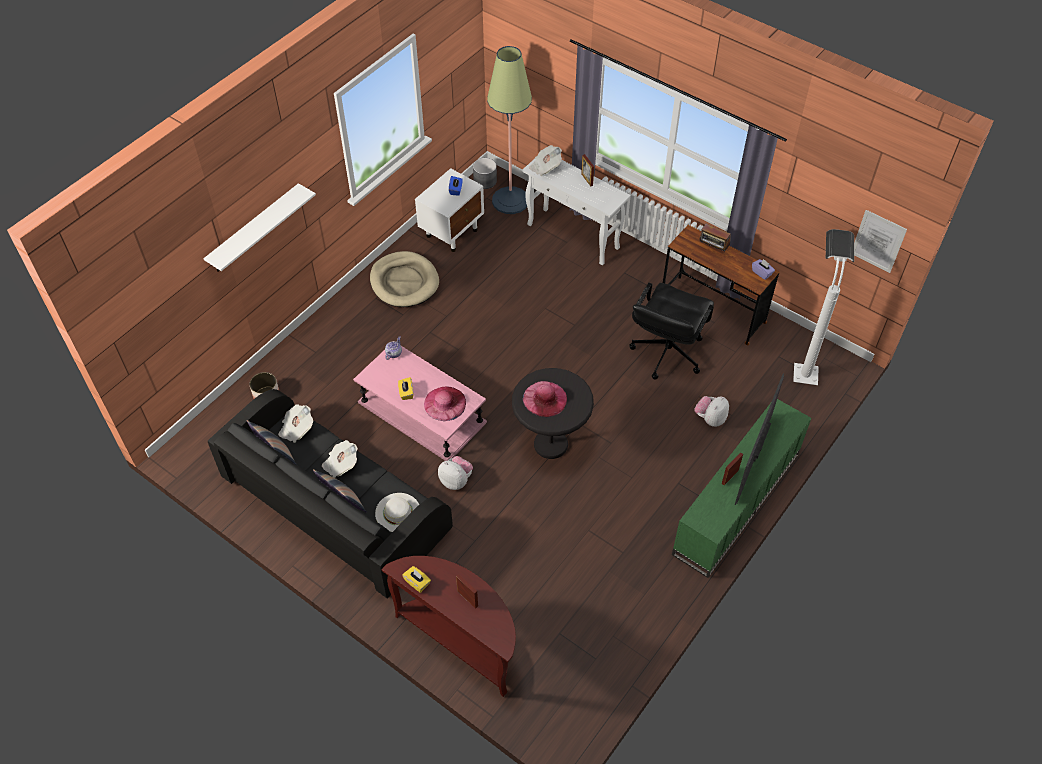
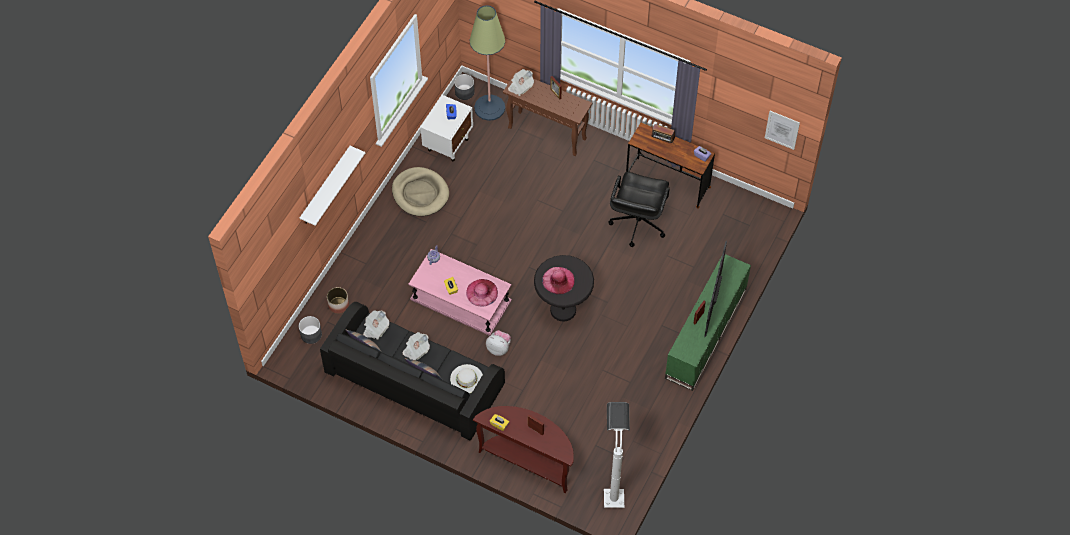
camera: 10 degrees left, 5 degrees up
(221, 427) = (311, 334): none -> grey planter
(574, 236) = (548, 133): white console table -> brown console table
(710, 418) = (678, 272): plush toy -> none
(805, 362) = (743, 215): white floor lamp -> white floor lamp (613, 485)

